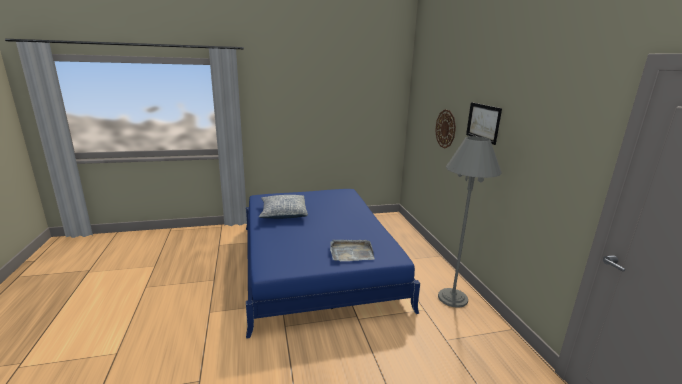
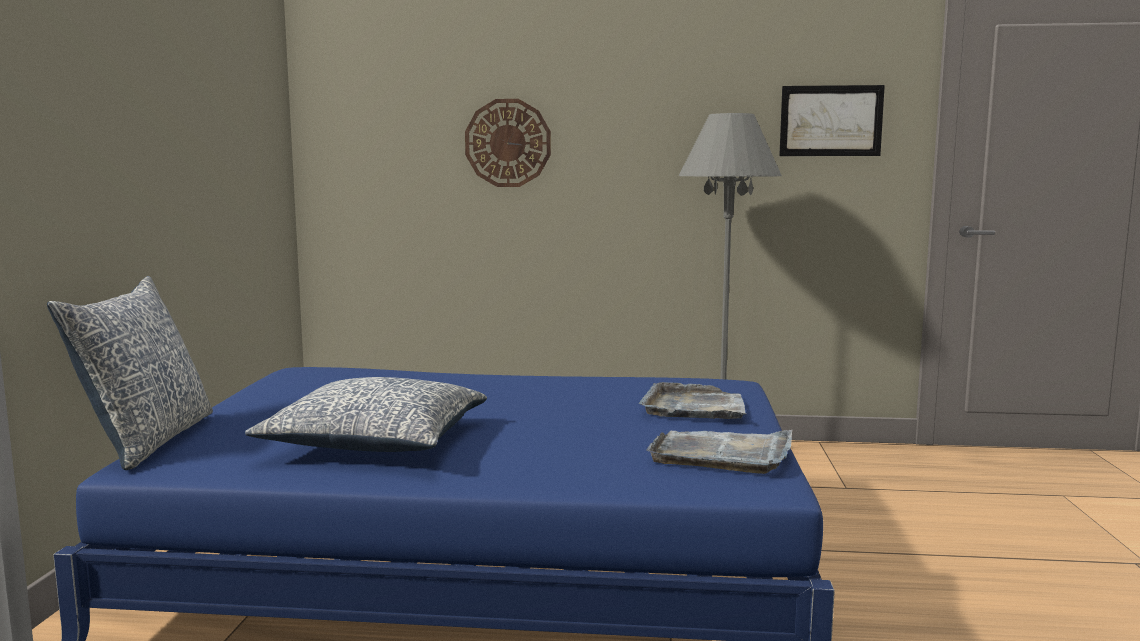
camera: 70 degrees left, 10 degrees down
(276, 192) = (147, 441): none -> pillow
(296, 261) = (722, 454): none -> grey tray
(483, 122) = (644, 104): picture -> picture (831, 121)

